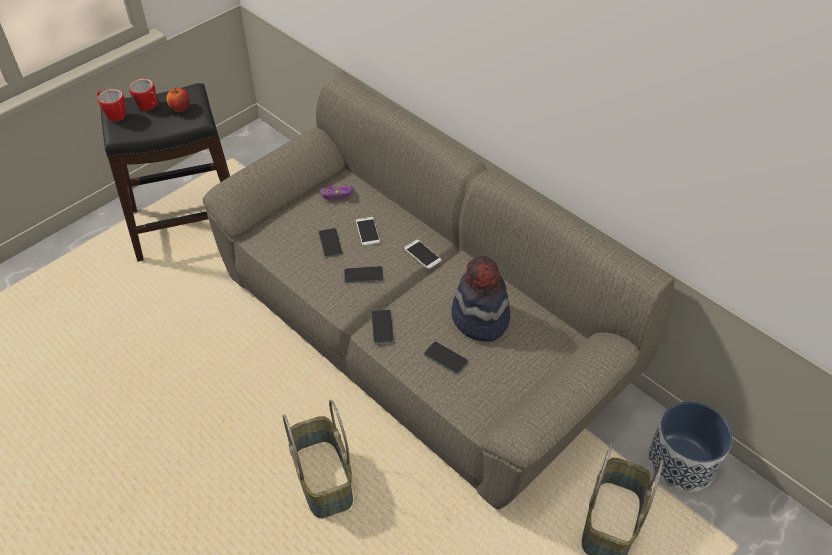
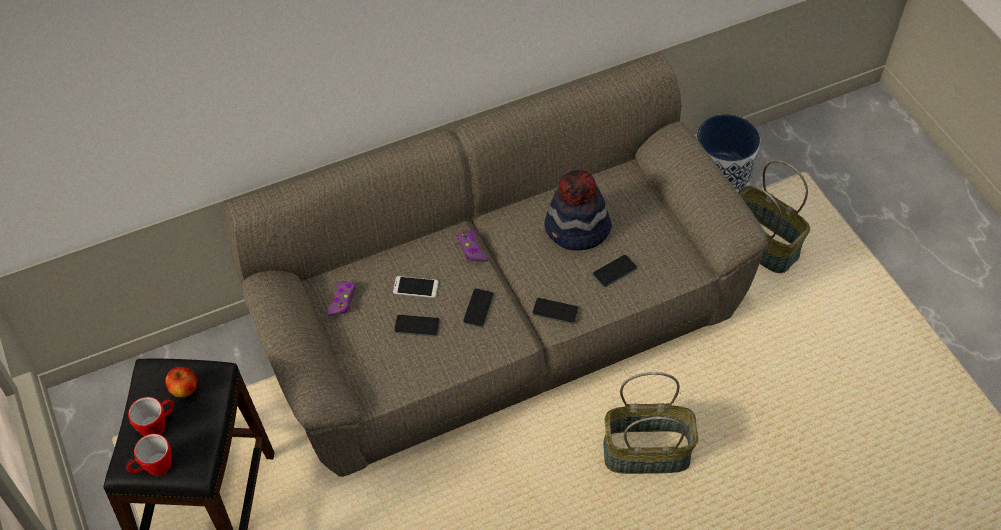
camera: 70 degrees left, 5 degrees up
(422, 254) = (472, 249): phone -> purple game controller

